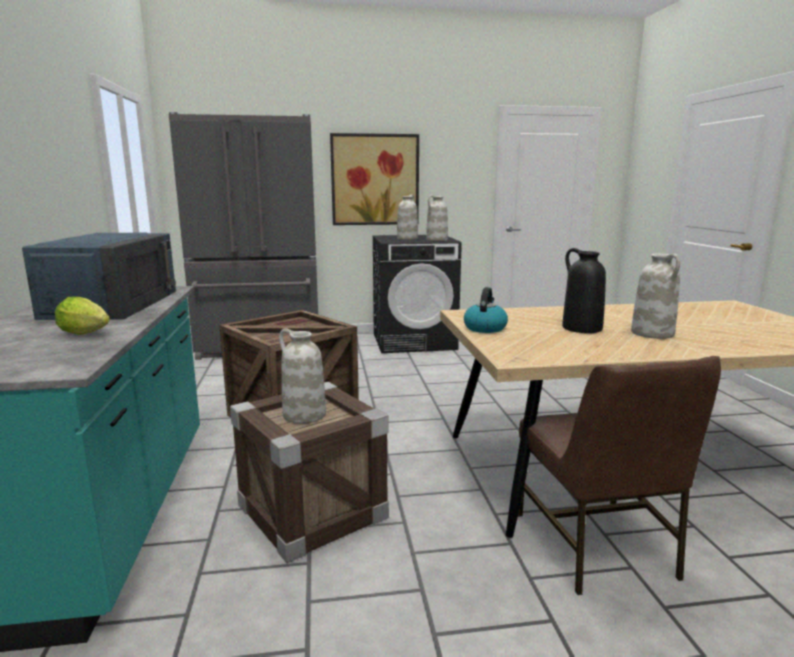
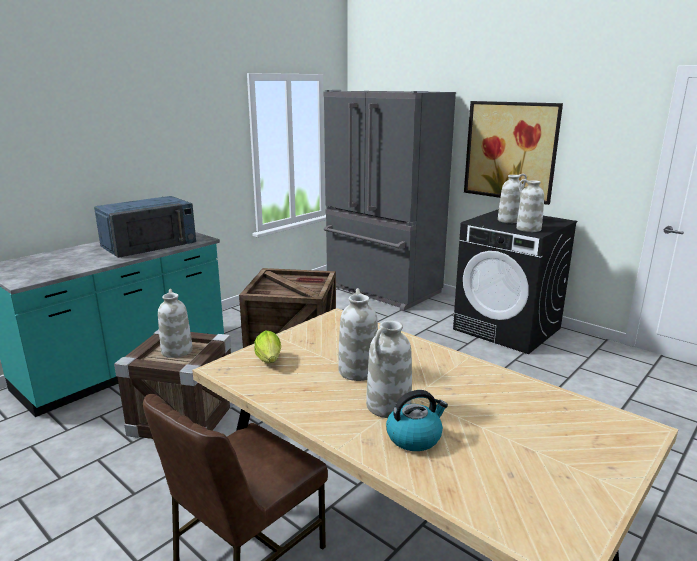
camera: 50 degrees right, 5 degrees up
(87, 334) = (82, 263): lettuce -> lettuce (269, 361)
(485, 328) = (300, 336): kettle -> kettle (414, 437)
(581, 328) = (357, 370): black vase -> white vase

